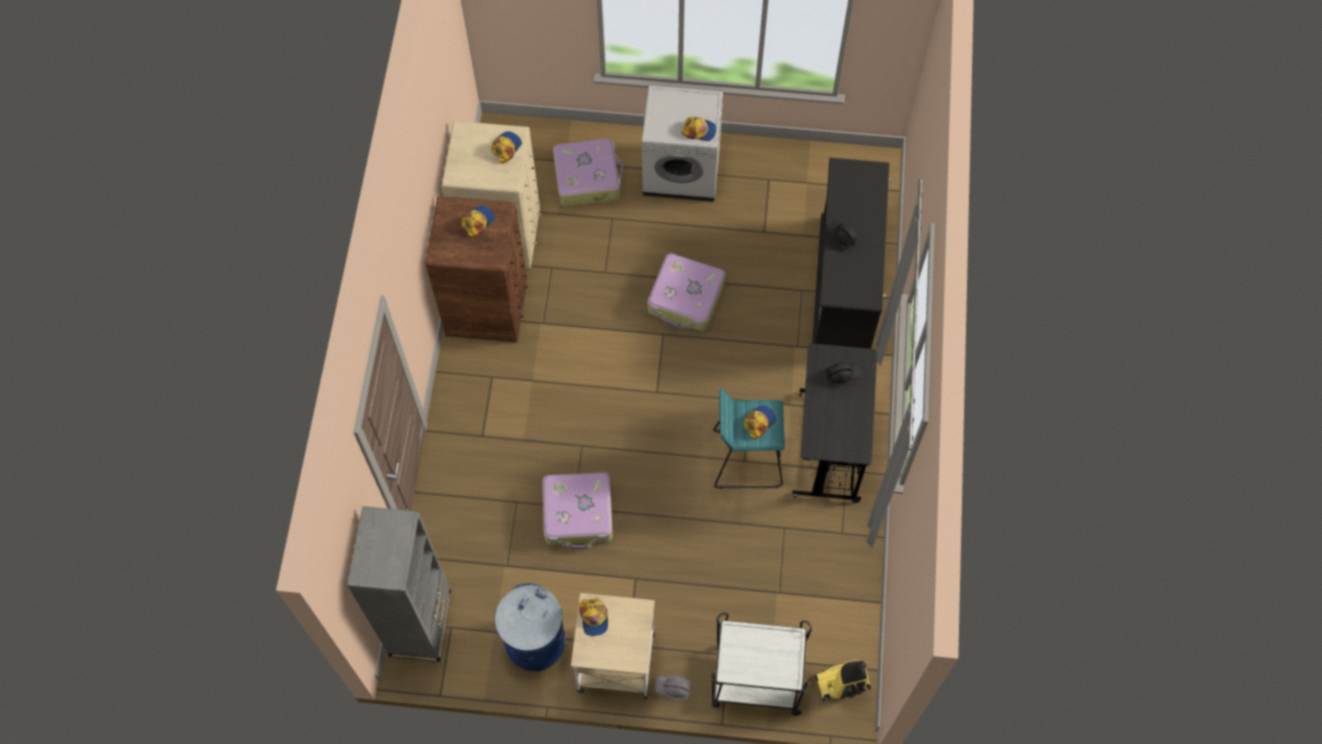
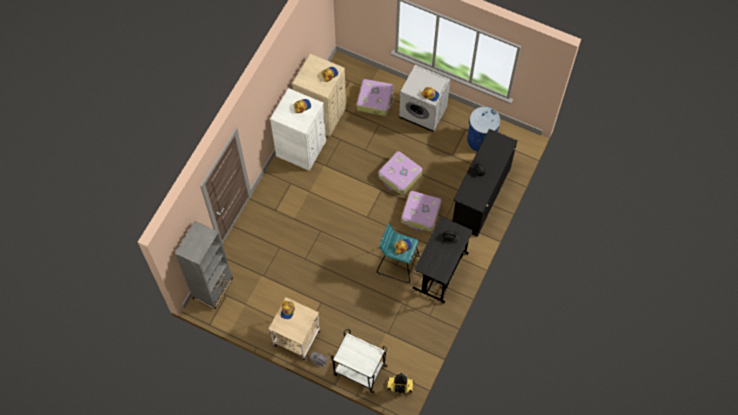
camera: 20 degrees right, 0 degrees up
(487, 307) = (301, 148): brown dresser -> white dresser
(534, 641) = (262, 315): blue trash can -> blue trash can (480, 140)
(578, 514) = (306, 263): suitcase -> suitcase (421, 214)

